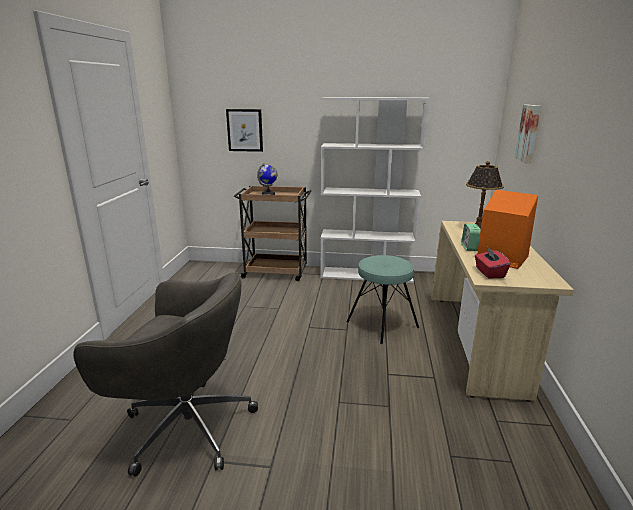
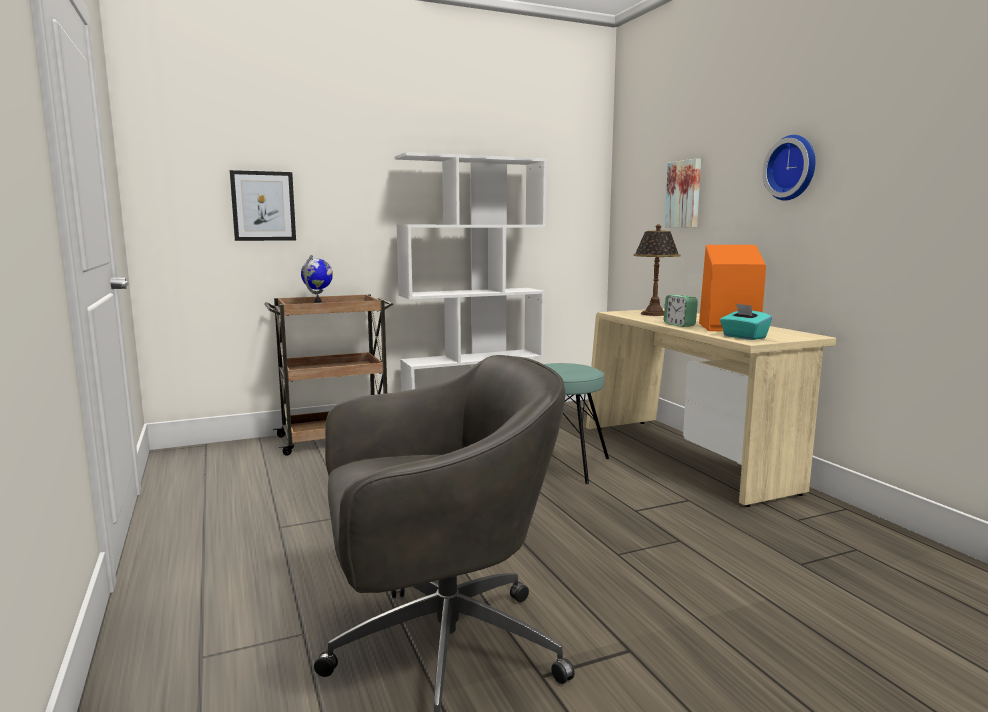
camera: 30 degrees left, 10 degrees down
(489, 273) = (744, 337): red tissue box -> turquoise tissue box
(582, 131) = (793, 168): none -> wall clock

